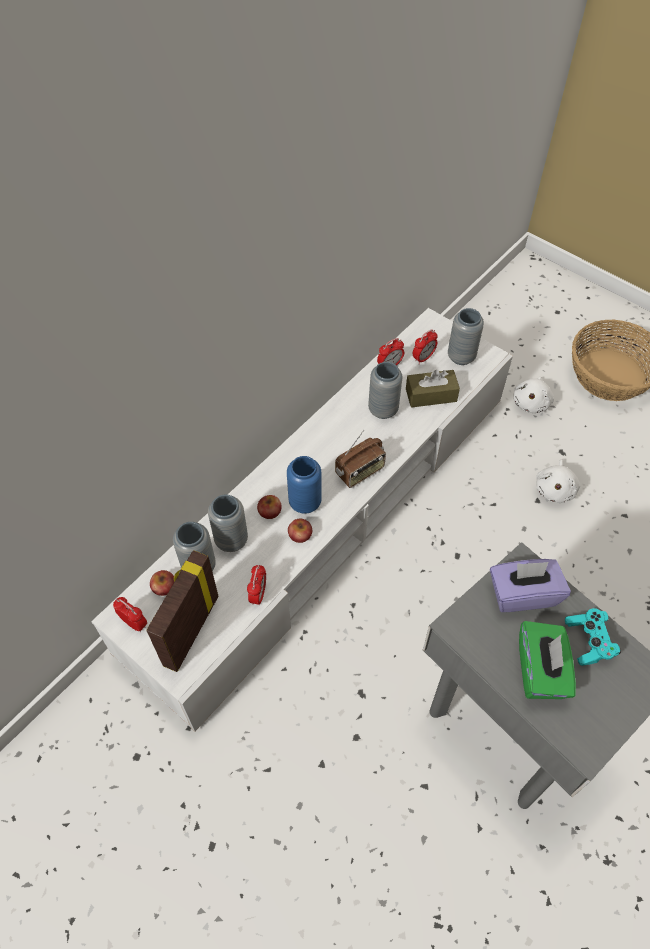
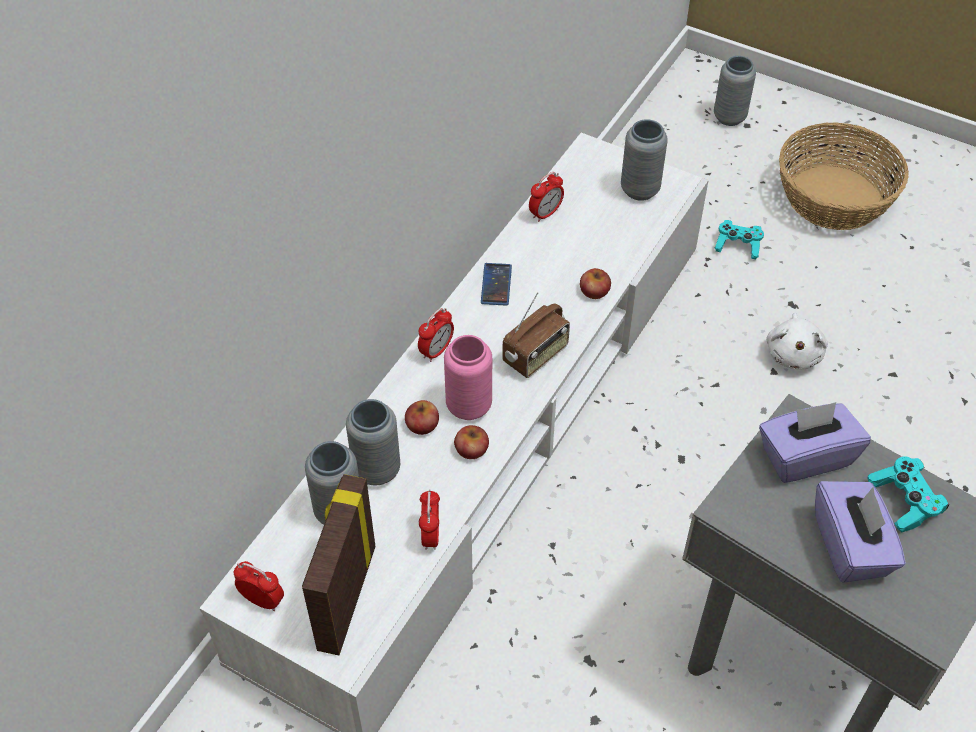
camera: 10 degrees left, 5 degrees down
(164, 587) = (295, 546): apple -> apple (594, 291)
(305, 502) = (469, 406): blue vase -> pink vase
(343, 414) = (496, 285): none -> phone
(383, 410) = (549, 271): grey vase -> grey vase (729, 117)
(423, 358) = (589, 198): alarm clock -> alarm clock (436, 351)
(431, 395) = (610, 244): brown tissue box -> none
(531, 402) = (738, 246): white plush toy -> turquoise game controller
(540, 670) = (851, 547): green tissue box -> purple tissue box

